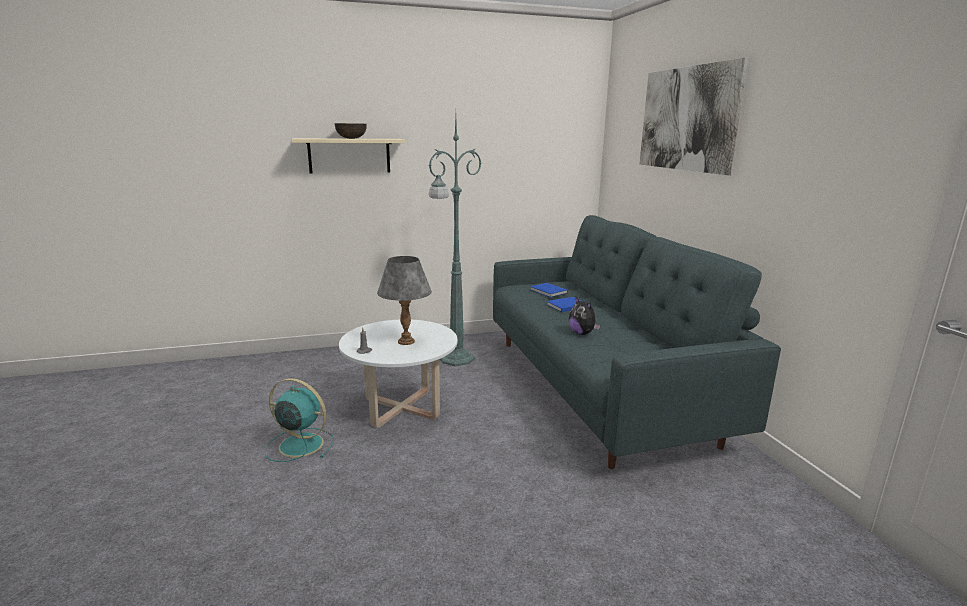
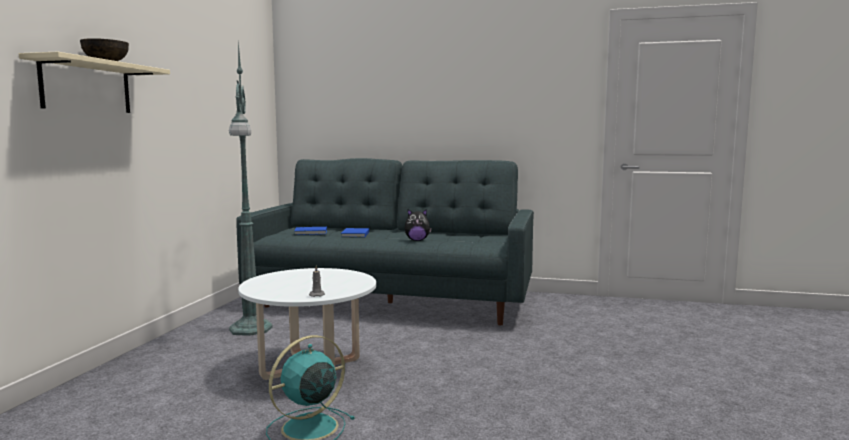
camera: 60 degrees left, 10 degrees down
(406, 341) = (321, 281): grey table lamp -> none
(687, 119) = (398, 69): picture -> none

